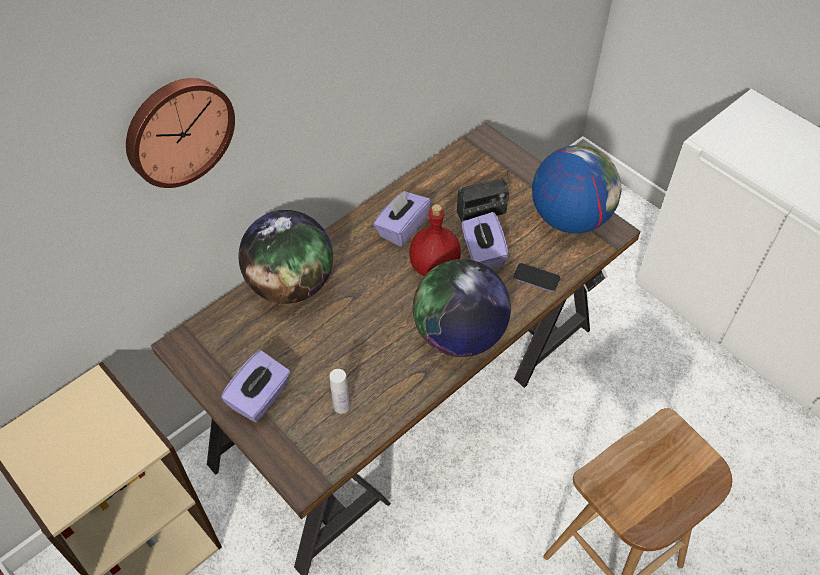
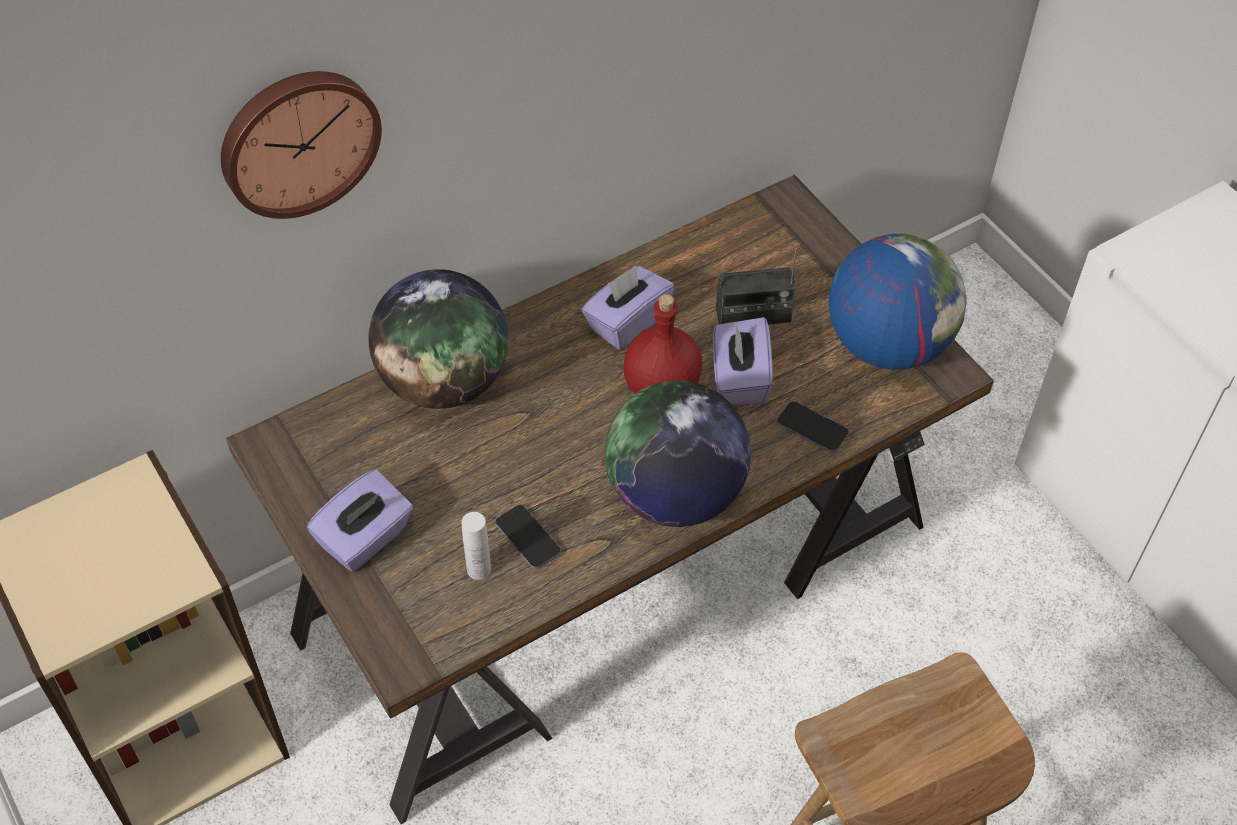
camera: 10 degrees right, 0 degrees up
(369, 380) = (528, 538): none -> phone

